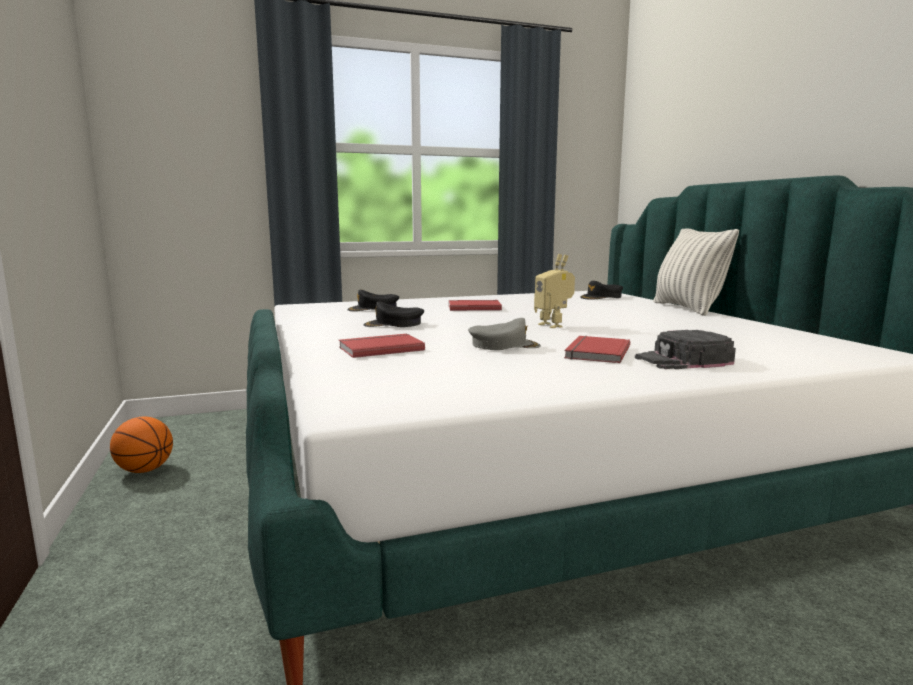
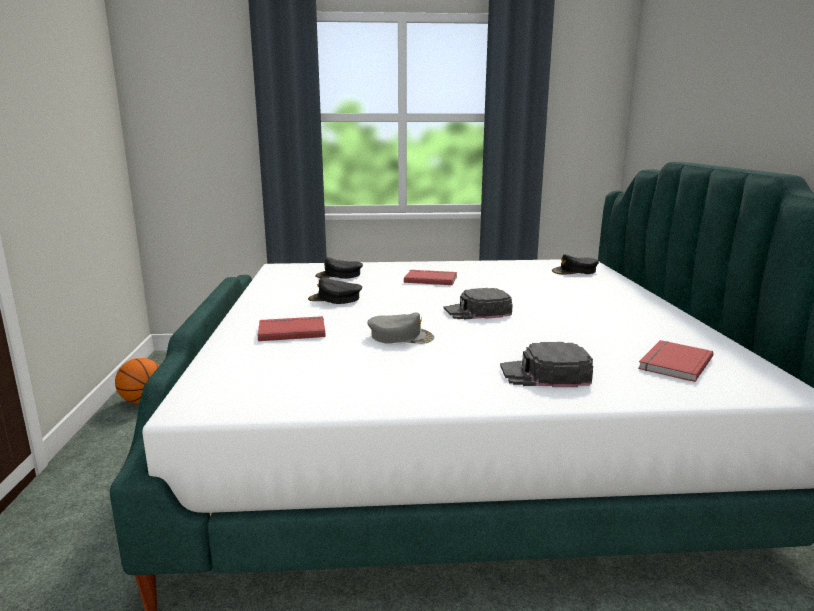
camera: 15 degrees right, 5 degrees up
(553, 325) = (477, 311): toy robot -> black cap
(595, 352) = (473, 354): red book -> red book (673, 363)
(688, 308) = (647, 295): pillow -> none

